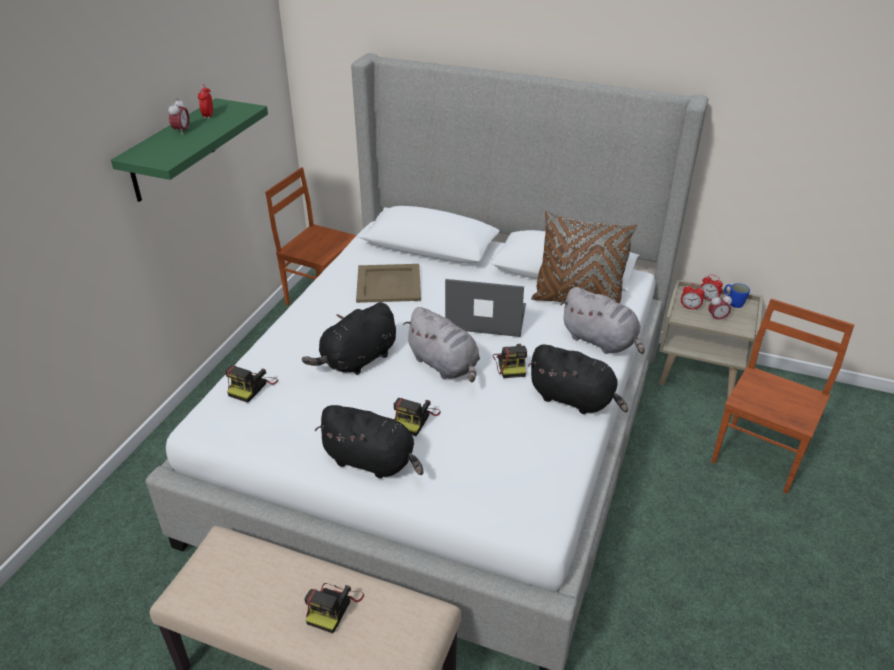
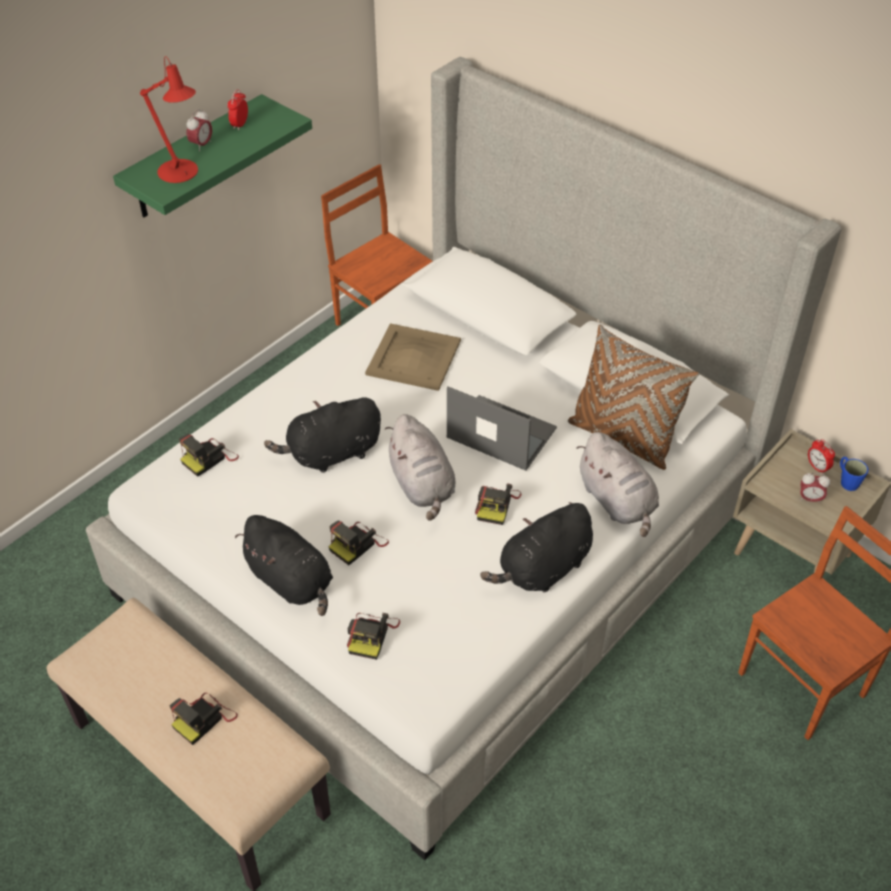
camera: 20 degrees right, 10 degrees up
(174, 149) = (181, 173): none -> red table lamp
(465, 483) = (371, 635): none -> camera
(574, 399) = (542, 569): black plush toy -> black plush toy turned 90 degrees clockwise
(690, 307) = (784, 474): alarm clock -> none

